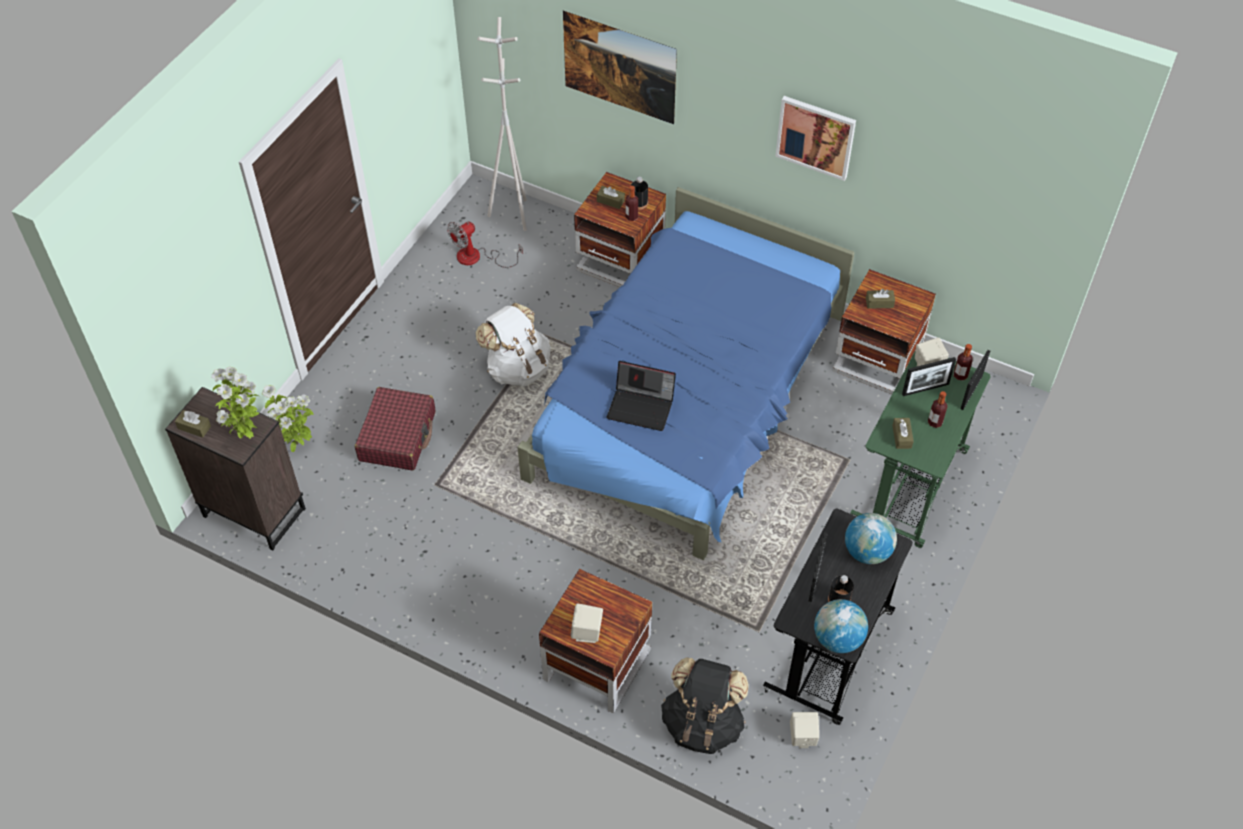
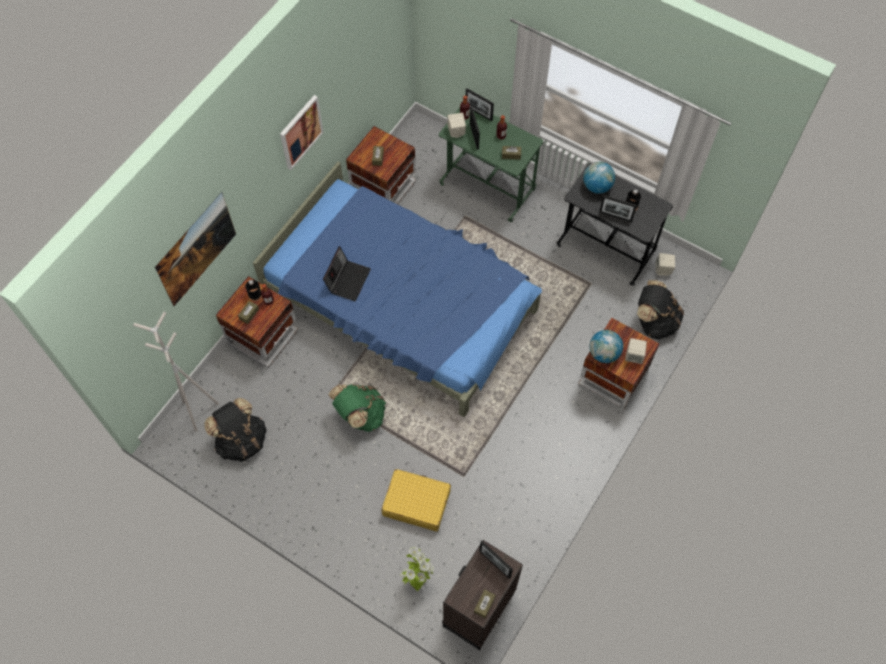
camera: 85 degrees left, 10 degrees up
(245, 435) = (495, 564): potted plant -> picture frame
(398, 436) = (416, 503): red suitcase -> yellow suitcase
(477, 258) = (241, 440): fan -> black backpack
(517, 367) = (360, 415): white backpack -> green backpack
(641, 407) = (454, 309): laptop -> laptop (348, 279)
(837, 638) = (657, 210): globe -> globe (603, 353)

